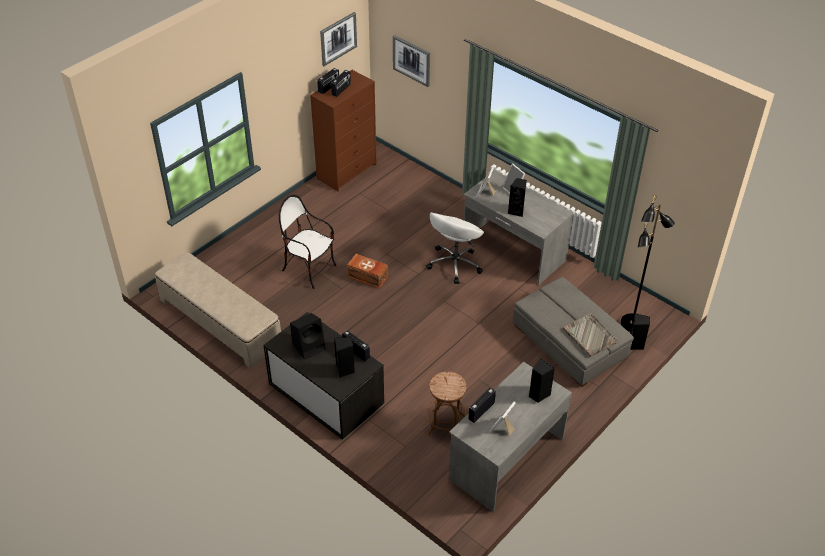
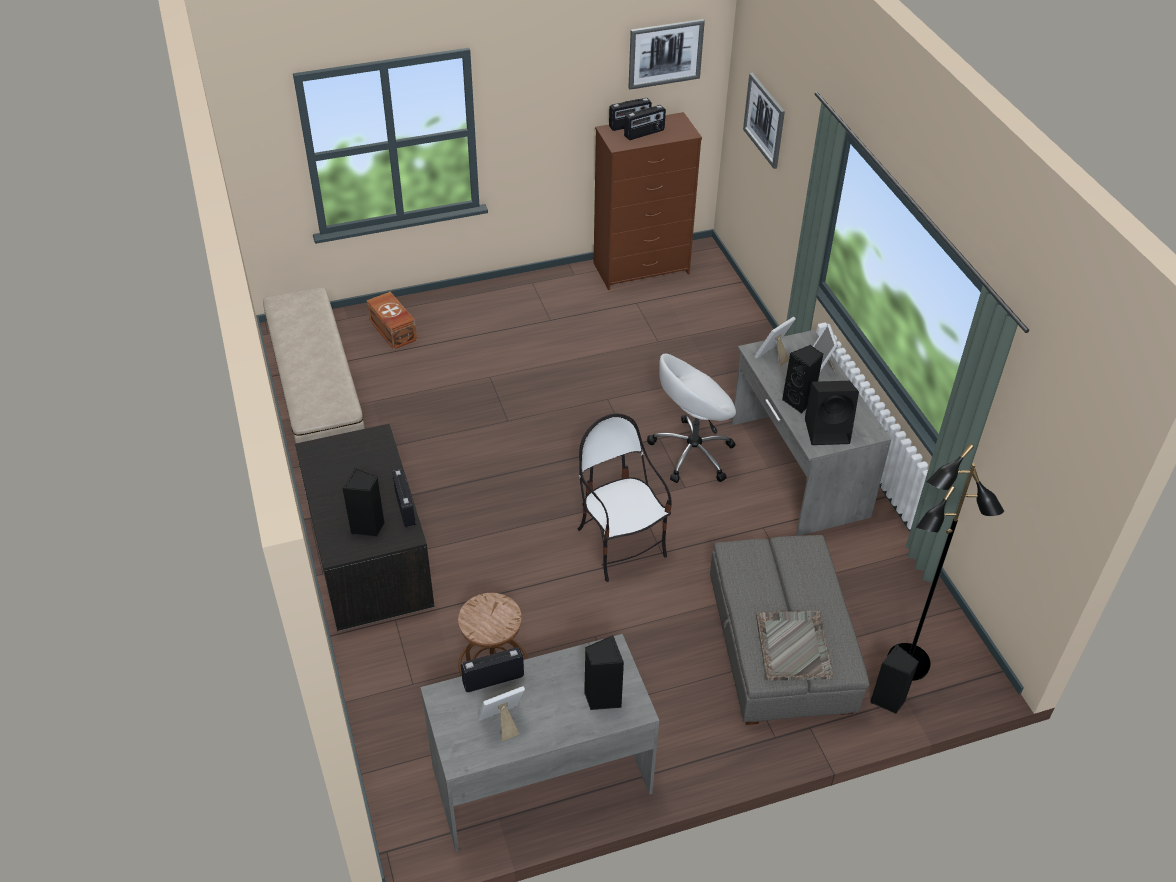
camera: 30 degrees right, 0 degrees up
(309, 269) = (486, 377): chair -> chair (620, 545)
(309, 346) = (351, 471): black speaker -> black speaker (828, 430)
(368, 277) = (554, 421): brown storage box -> brown storage box (392, 331)

